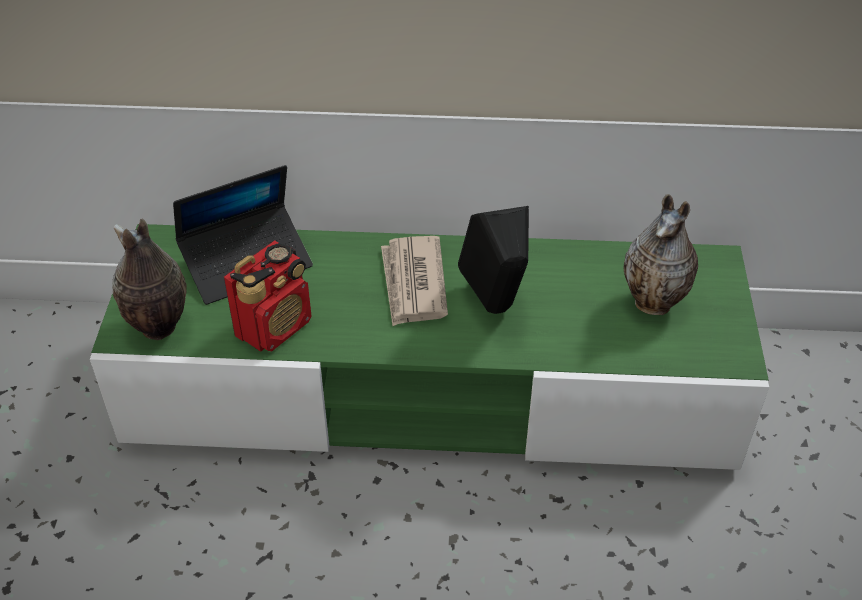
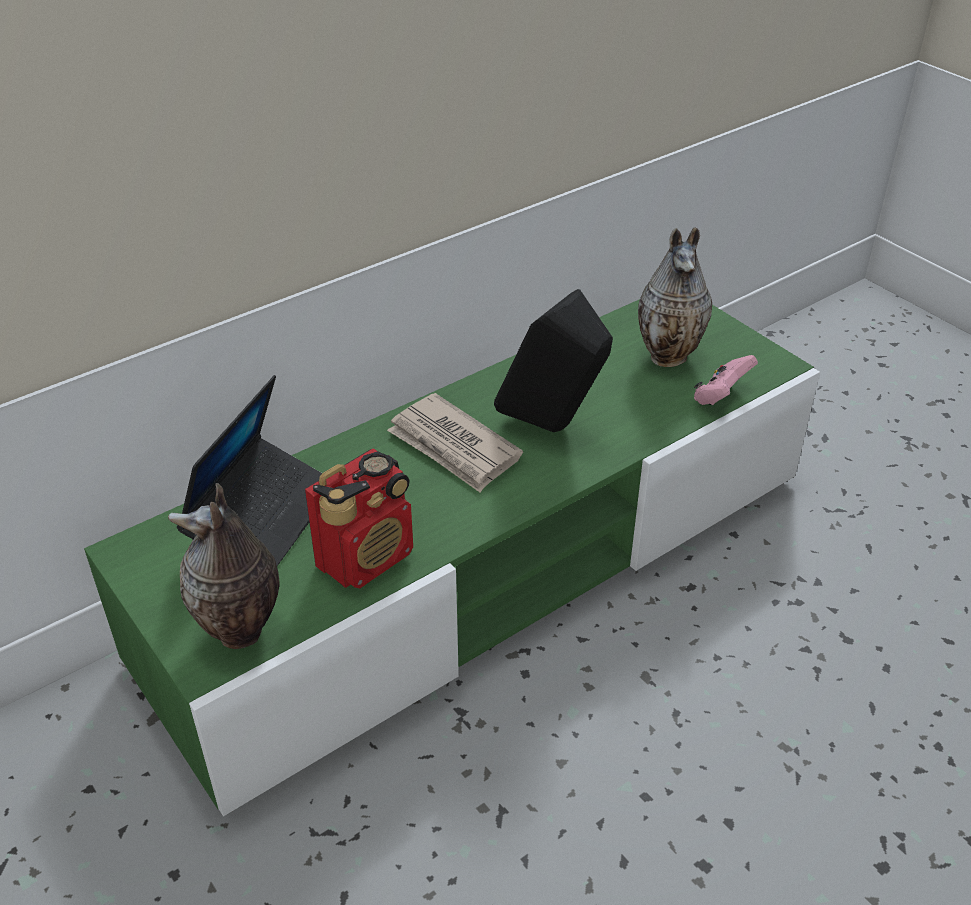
camera: 40 degrees left, 5 degrees down
(275, 326) = (366, 558): radio -> radio turned 45 degrees clockwise
(654, 359) = (720, 397): none -> pink game controller

